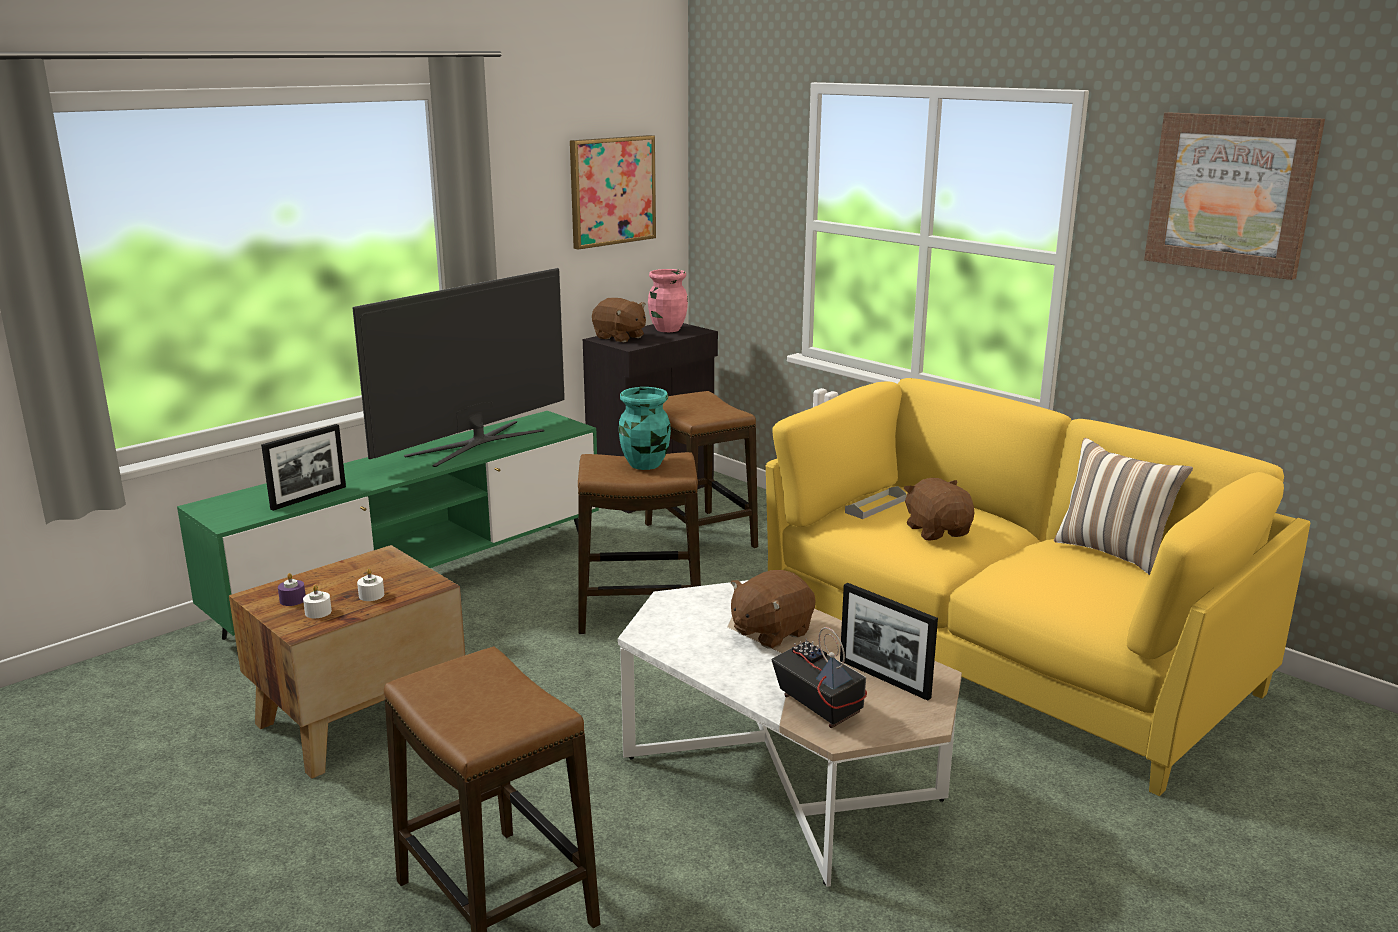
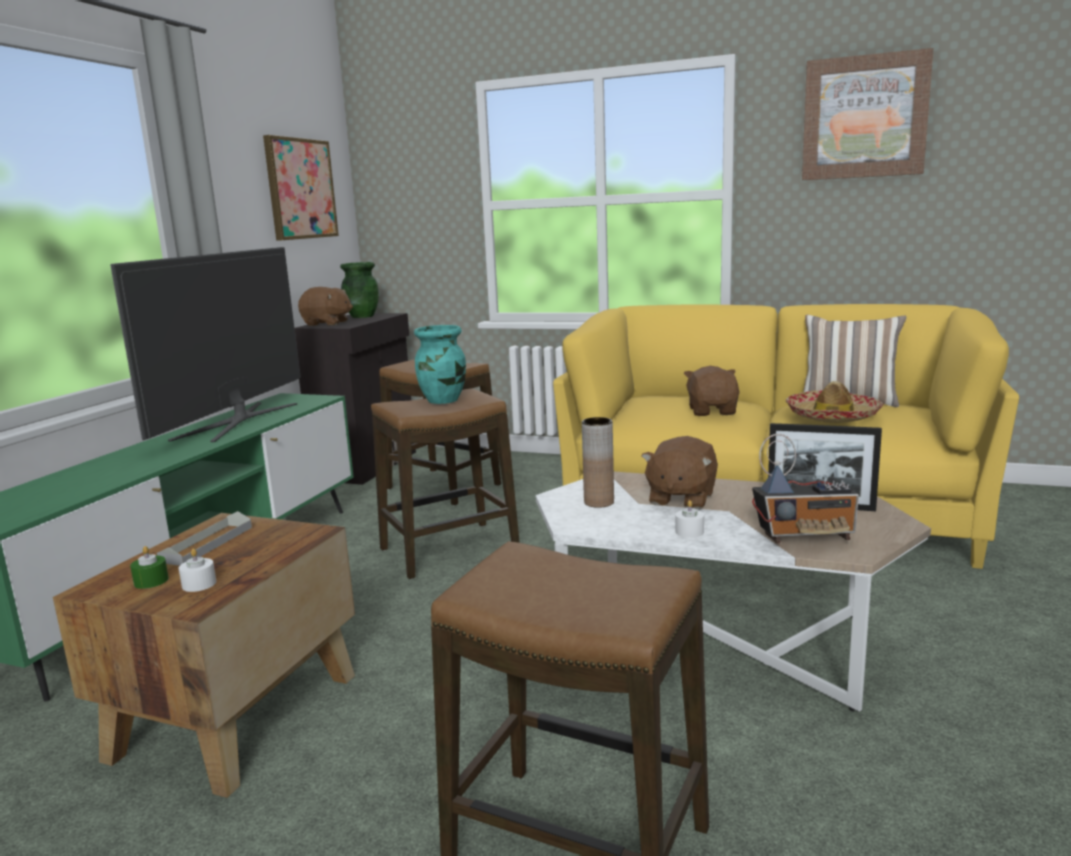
camera: 25 degrees left, 5 degrees down
(292, 600) = (151, 581): purple candle -> green candle
(309, 498) = (89, 487): picture frame -> none
(371, 595) = (250, 555): white candle -> white candle (689, 532)
(668, 329) = (362, 316): pink vase -> green vase
(694, 615) = (599, 502): none -> brown vase
(818, 707) = (805, 537): radio -> radio turned 150 degrees clockwise
(875, 506) = (644, 406): grey tray -> grey tray (207, 544)
(937, 531) = (712, 411): brown plush toy -> brown plush toy turned 45 degrees clockwise
(1051, 572) = (833, 416): none -> hat

